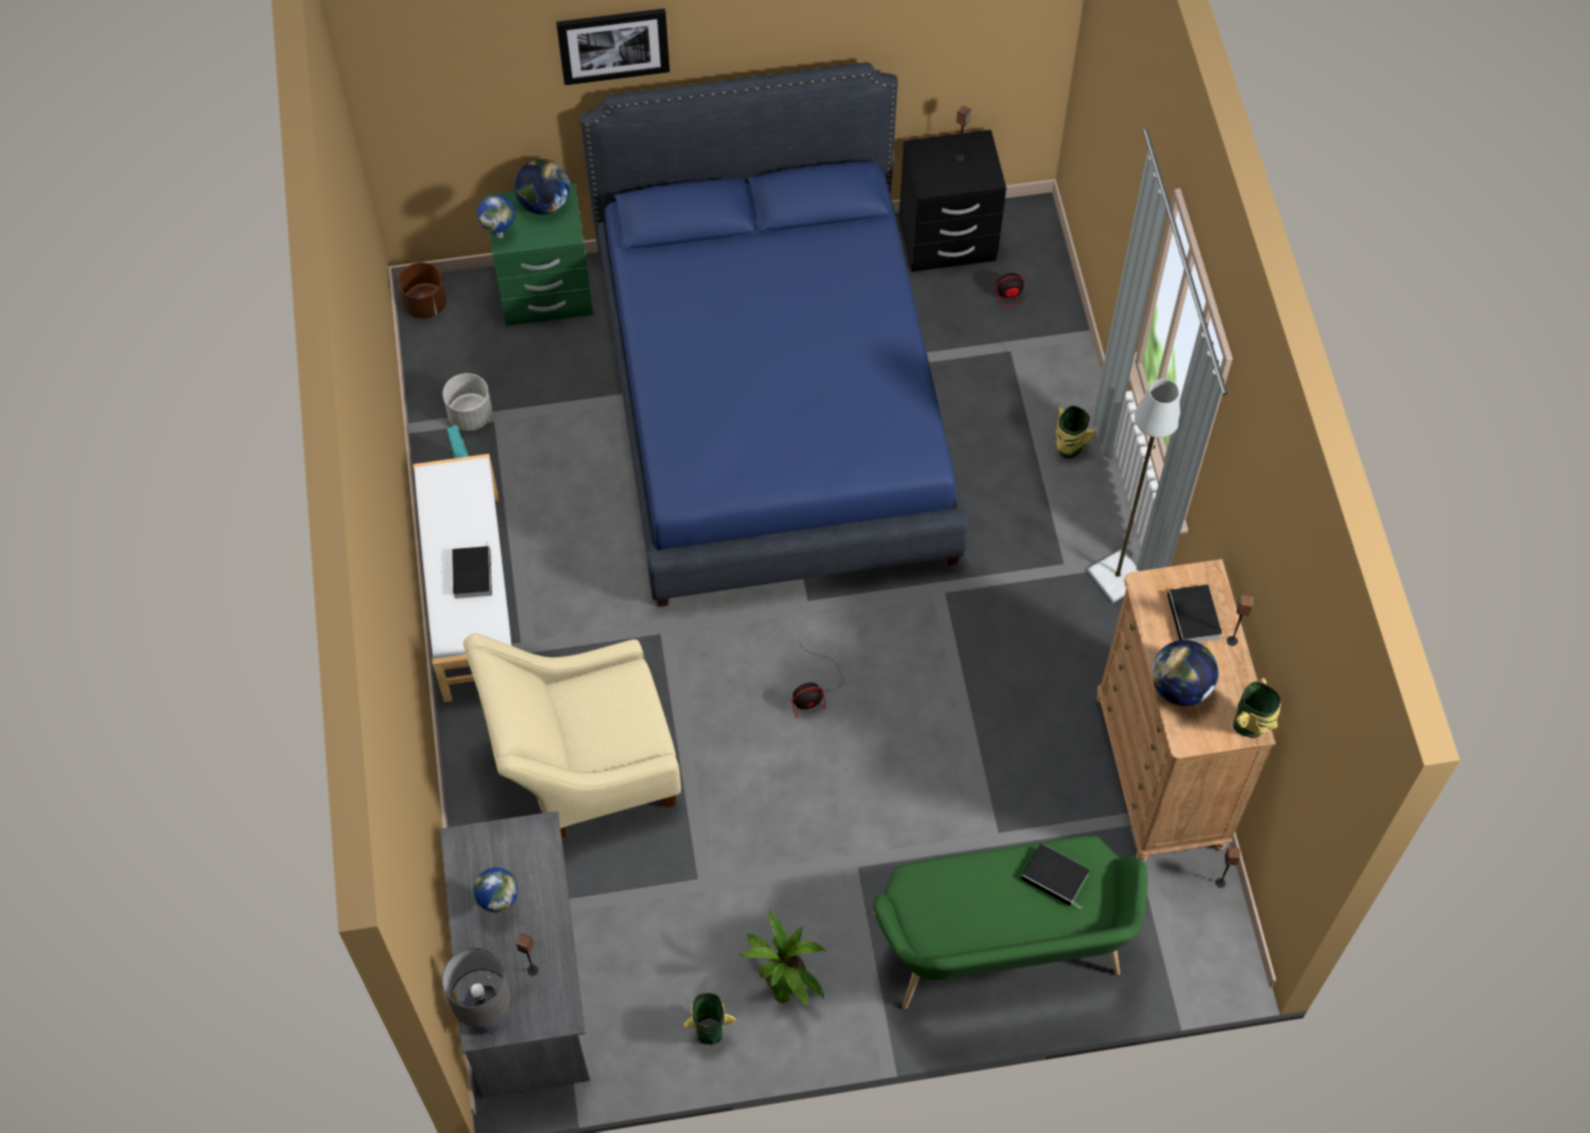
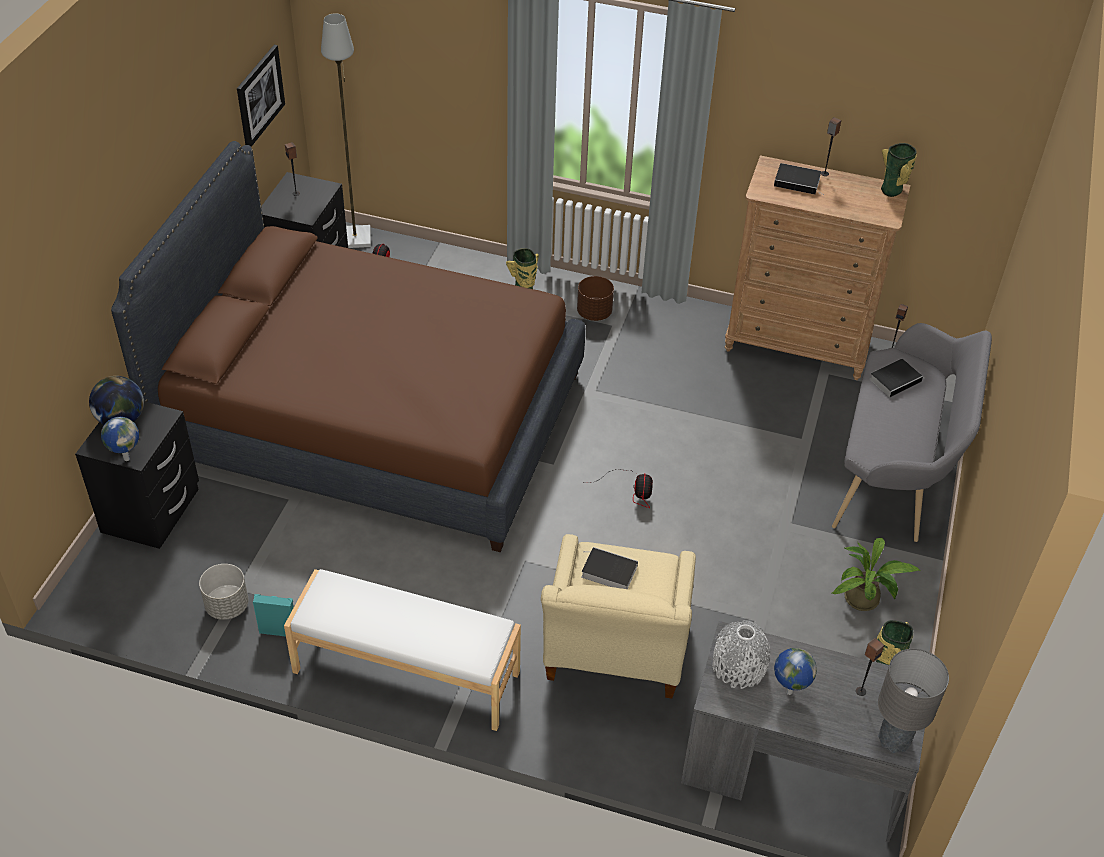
camera: 65 degrees left, 15 degrees down
(426, 304) = (88, 595): brown planter -> brown planter (594, 313)
(472, 572) = (427, 620): book -> book (607, 571)
(508, 849) = (738, 667): none -> grey vase
(546, 294) = (152, 511): green nightstand -> black nightstand
(613, 45) = (103, 225): picture -> picture (259, 96)
(775, 406) = (373, 417): blue bed -> brown bed
(1002, 953) = (895, 473): green bench -> grey bench
(1118, 577) = (639, 305): grey floor lamp -> grey floor lamp (355, 237)
(1180, 687) = (847, 206): globe -> none

